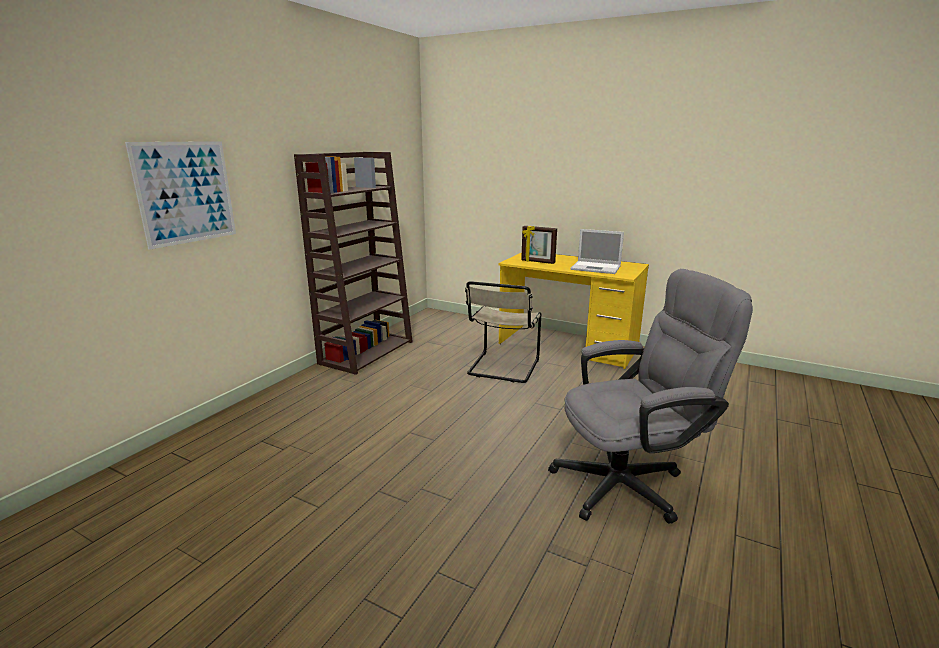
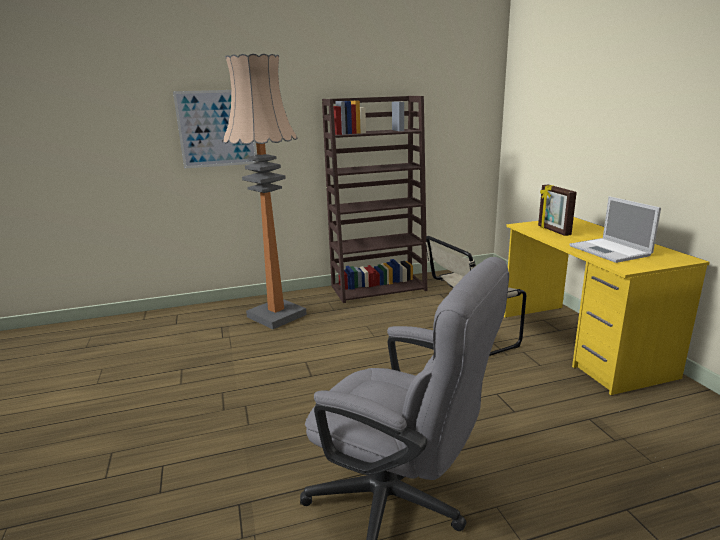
camera: 45 degrees right, 0 degrees up
(307, 408) = (276, 316): none -> floor lamp

